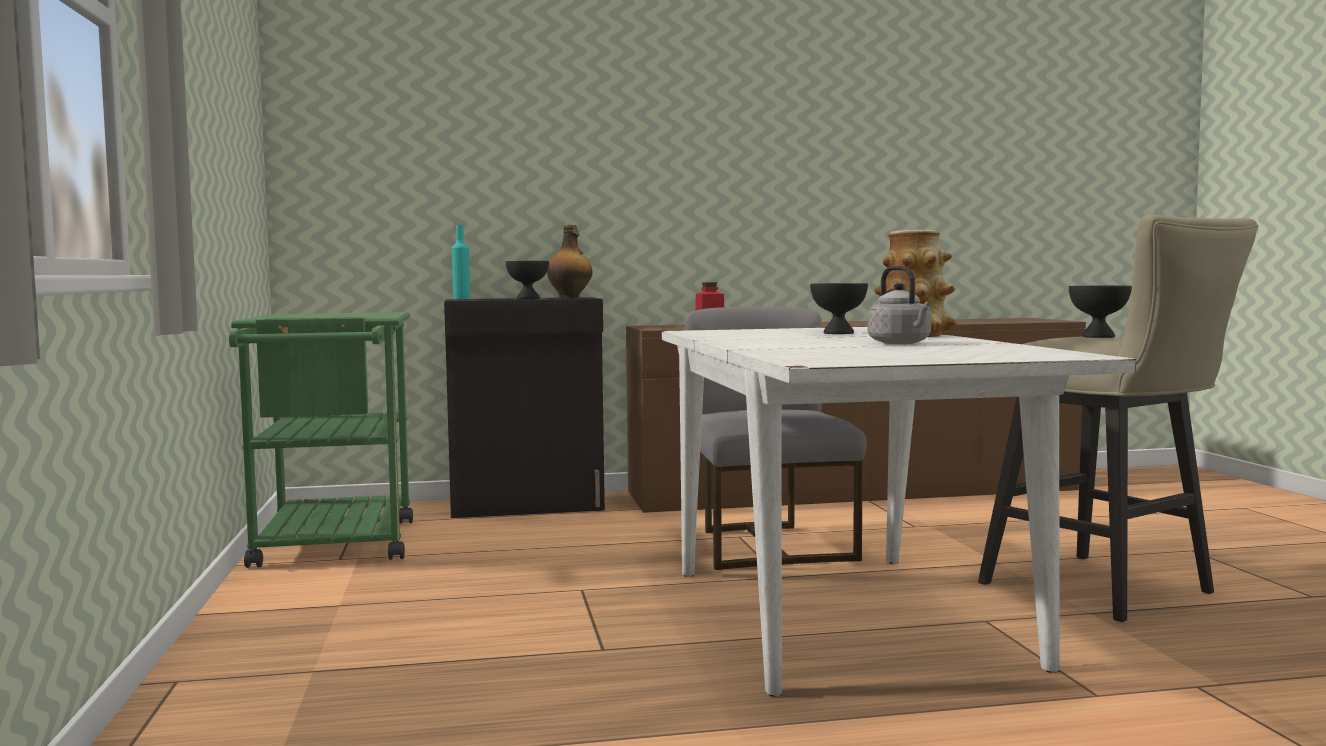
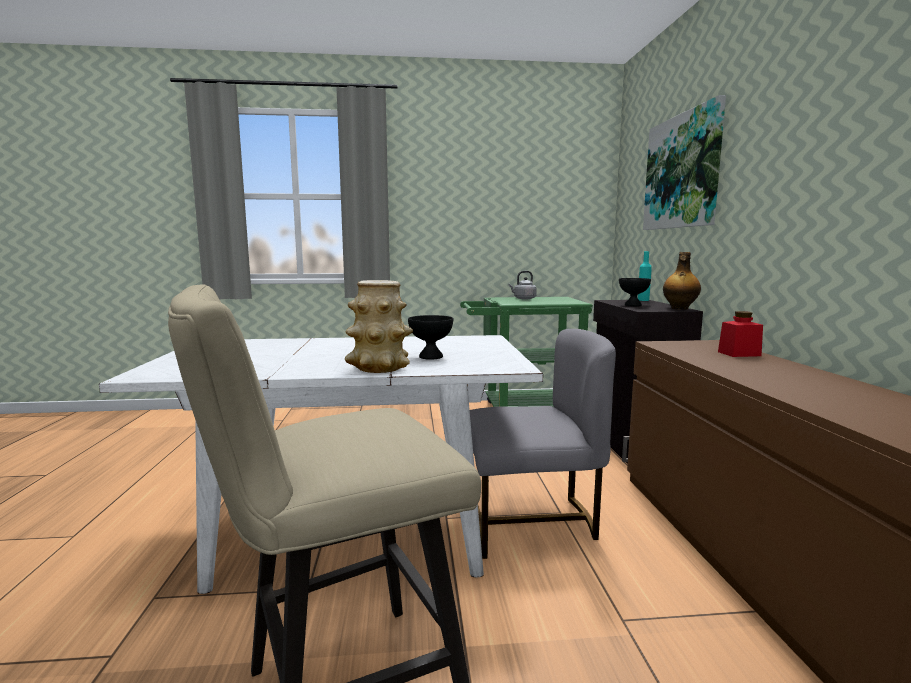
camera: 95 degrees right, 5 degrees up
(501, 119) = (682, 172): none -> picture
(901, 343) = (303, 359): grey kettle -> grey kettle (523, 299)
(1099, 336) = (356, 429): black bowl -> none

